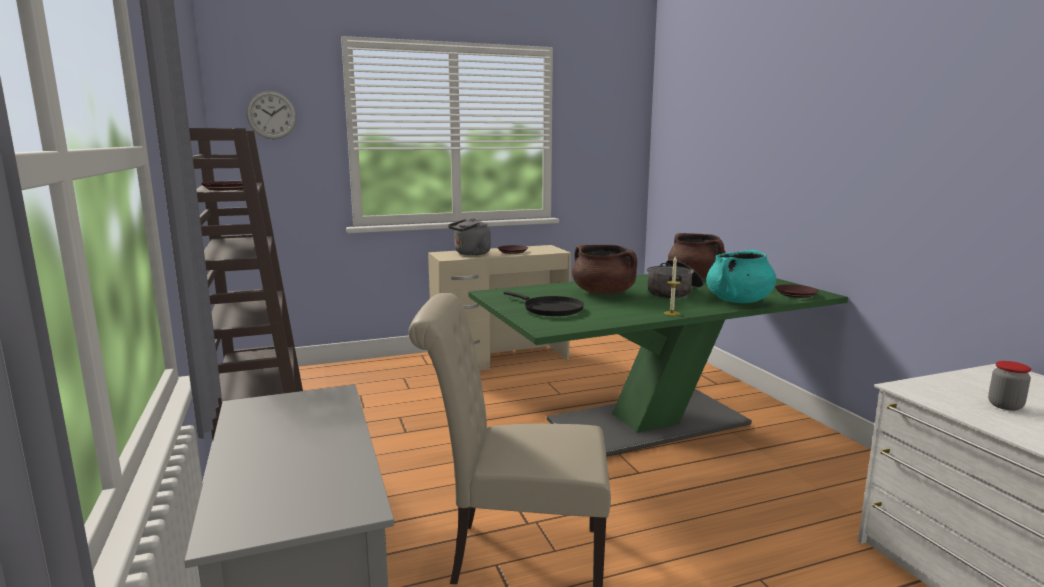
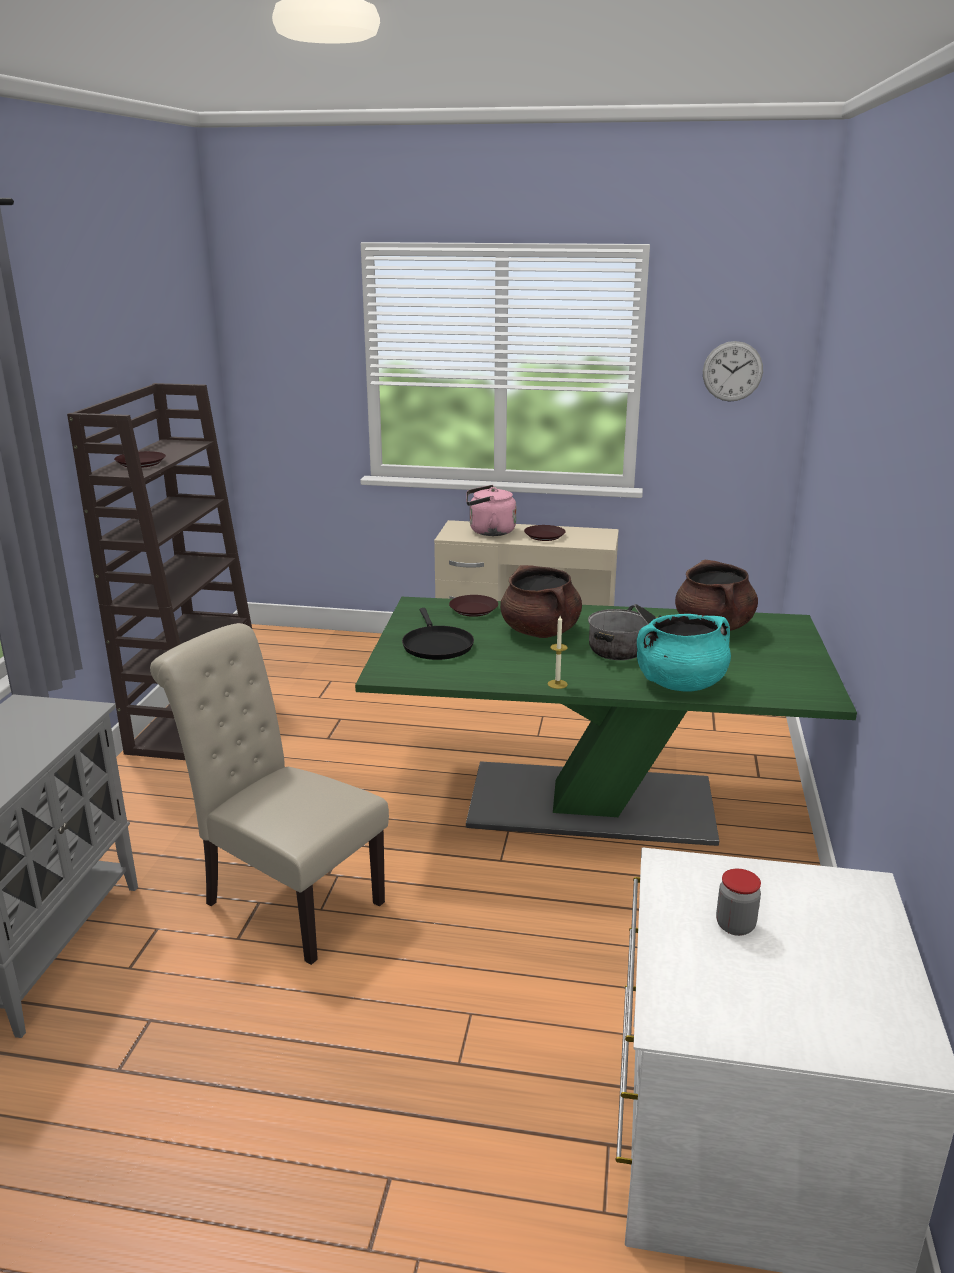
camera: 30 degrees right, 10 degrees up
(271, 115) = (283, 339): wall clock -> wall clock (732, 371)
(470, 253) = (489, 532): grey kettle -> pink kettle
(796, 294) = (787, 689): brown plate -> brown plate (474, 609)

